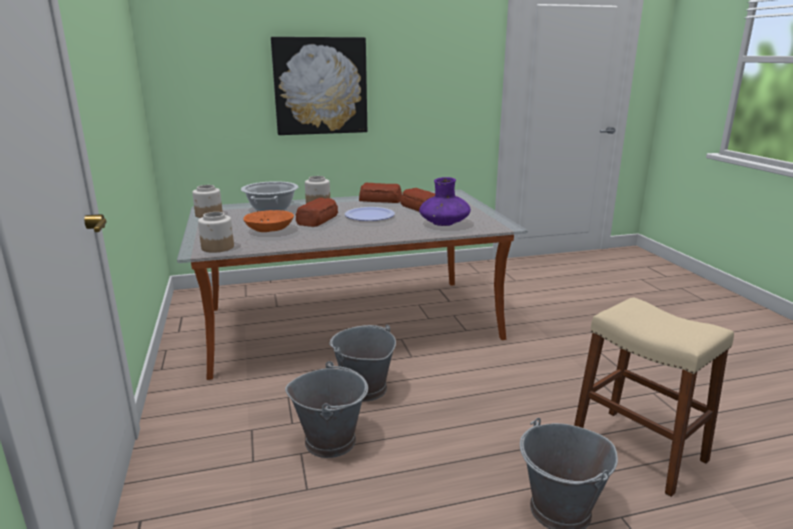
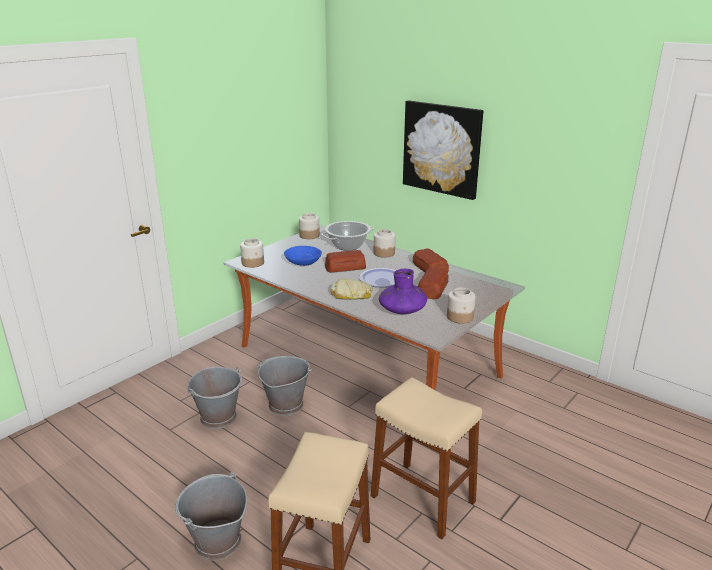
camera: 55 degrees right, 5 degrees up
(270, 230) = (303, 263): orange bowl -> blue bowl
(381, 230) = (351, 294): none -> bread
(484, 213) = (460, 317): none -> jar
(576, 369) = (423, 499): none -> beige stool

